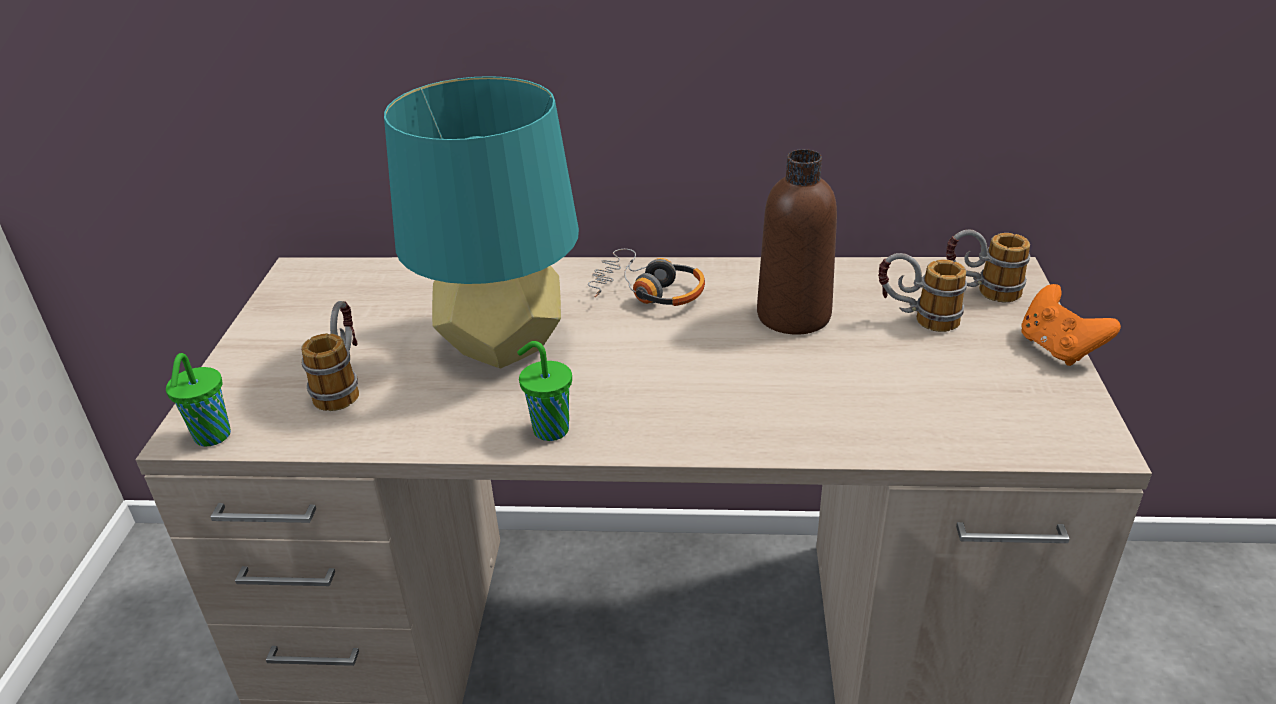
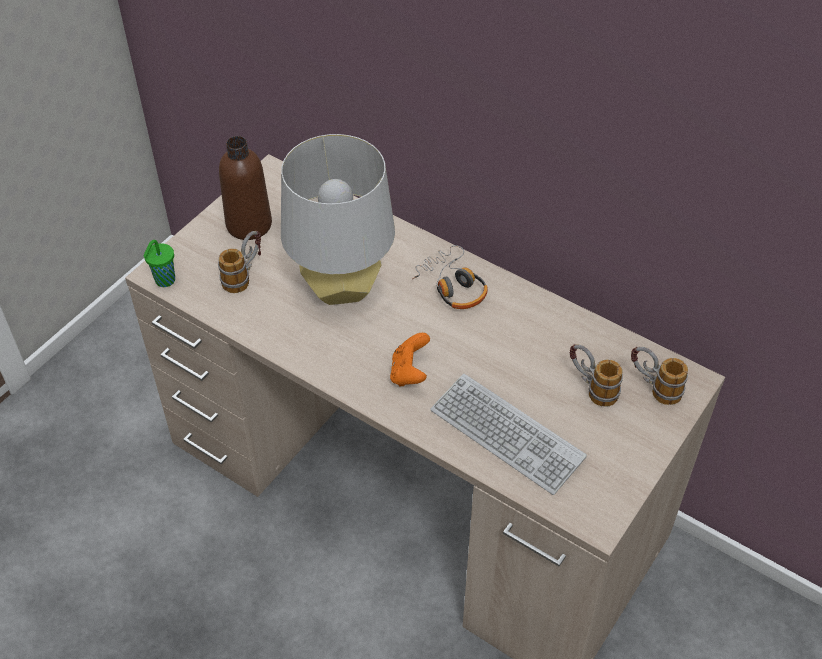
camera: 30 degrees right, 15 degrees up
(502, 345) = (341, 288): turquoise table lamp -> grey table lamp
(549, 429) = (323, 360): green cup -> none
(793, 315) = (520, 347): brown bottle -> brown bottle (249, 224)
(878, 404) = (506, 434): none -> keyboard
(1058, 349) = (653, 453): orange game controller -> orange game controller (409, 373)

